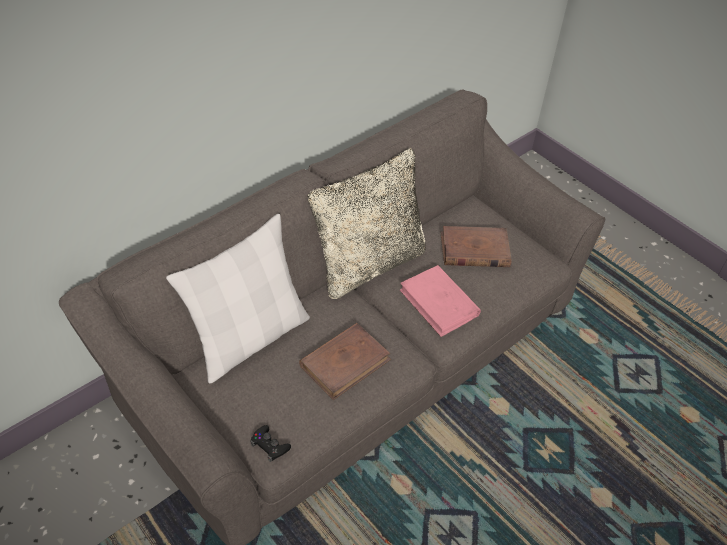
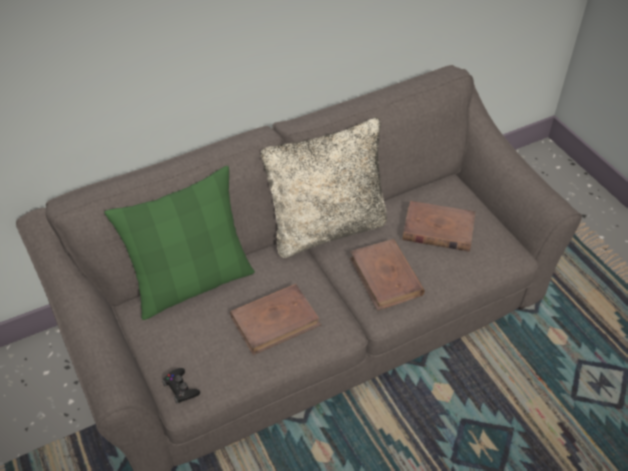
camera: 15 degrees right, 0 degrees up
(249, 338) = (192, 283): white pillow -> green pillow
(439, 303) = (386, 277): pink book -> brown book

